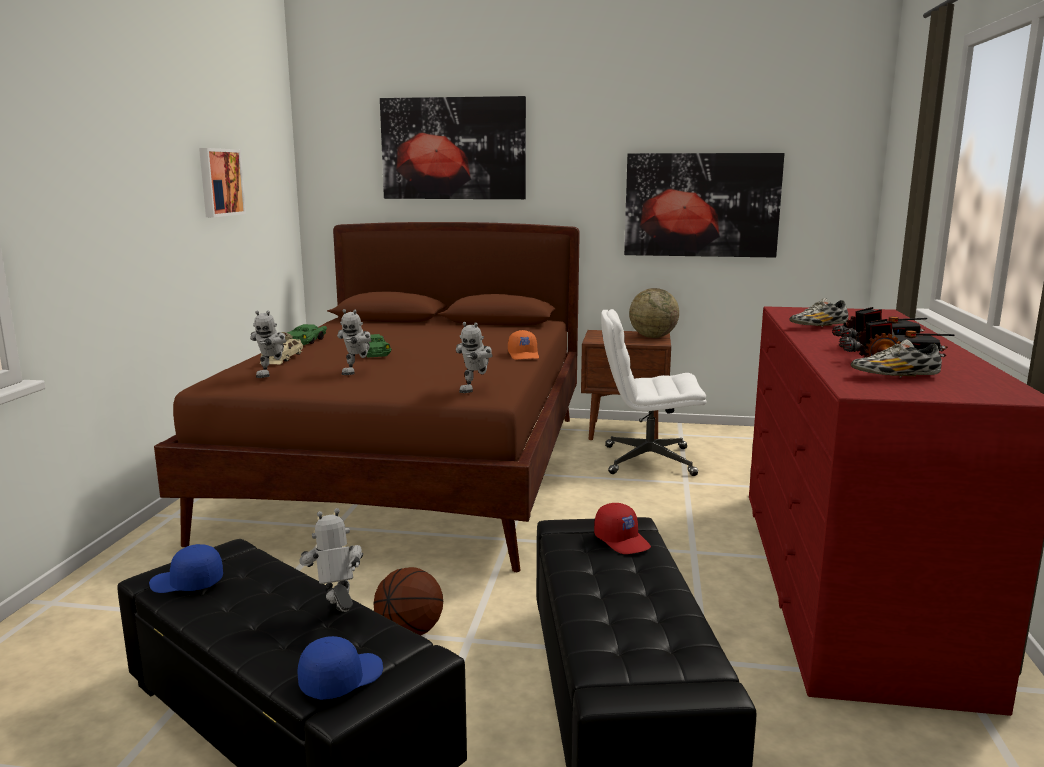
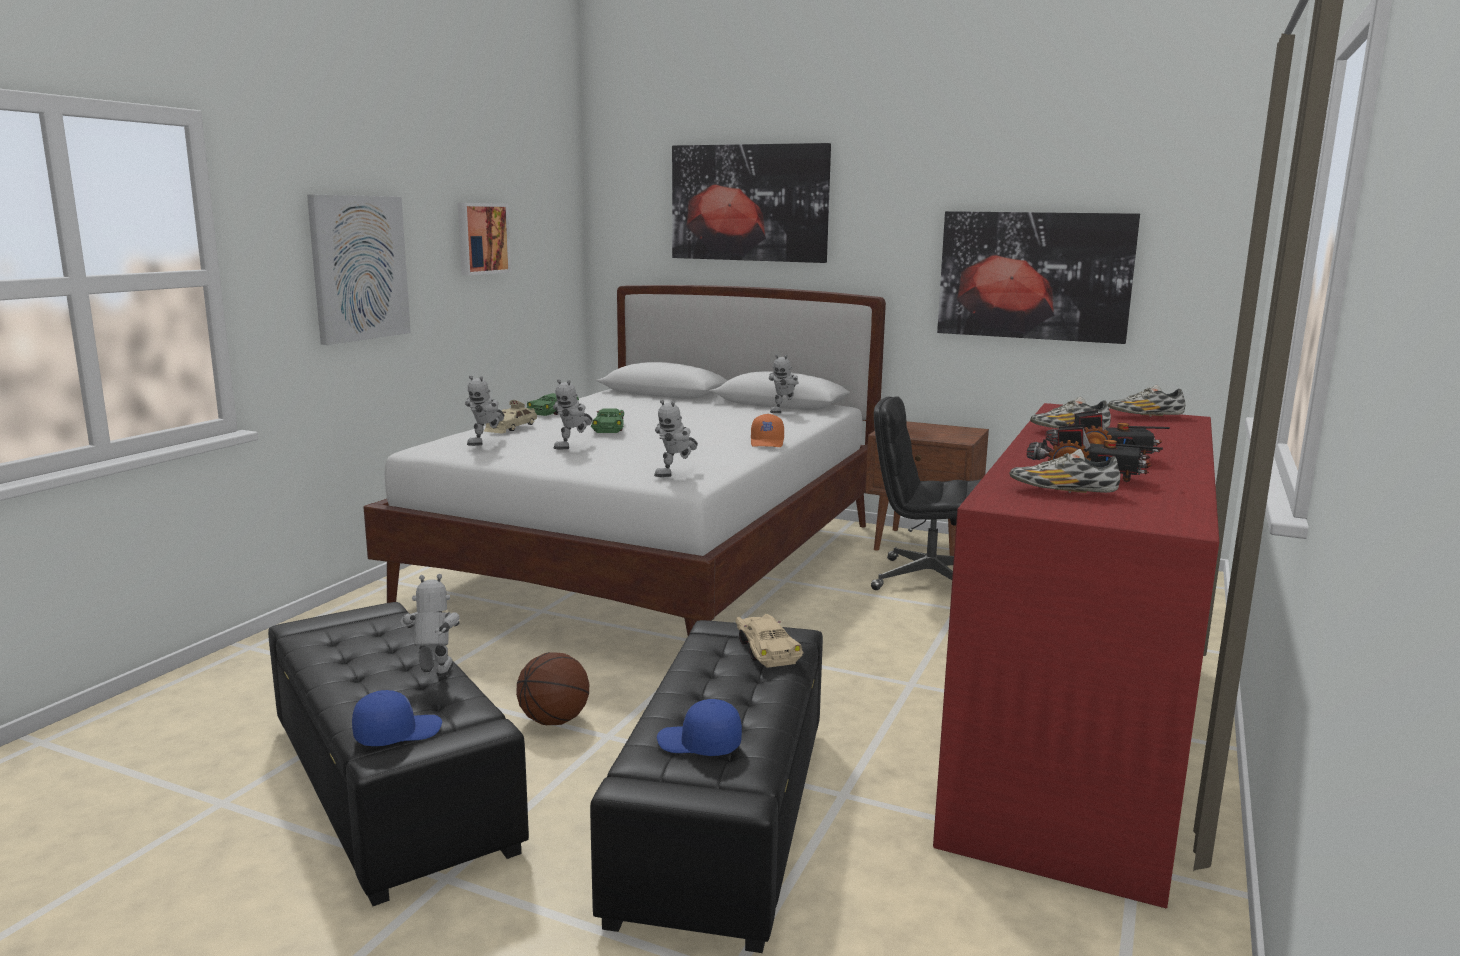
camera: 15 degrees right, 0 degrees up
(121, 211) = (359, 268): none -> picture
(186, 583) = (322, 634): blue cap -> blue cap (699, 744)
(415, 471) = (657, 563): brown bed -> white bed
(510, 328) = (784, 412): none -> toy robot
(622, 541) = (766, 649): red cap -> beige toy car
(647, 461) = (927, 580): white office chair -> black office chair
(652, 337) = (961, 433): globe -> none
(852, 312) = (1145, 416): none -> shoe

